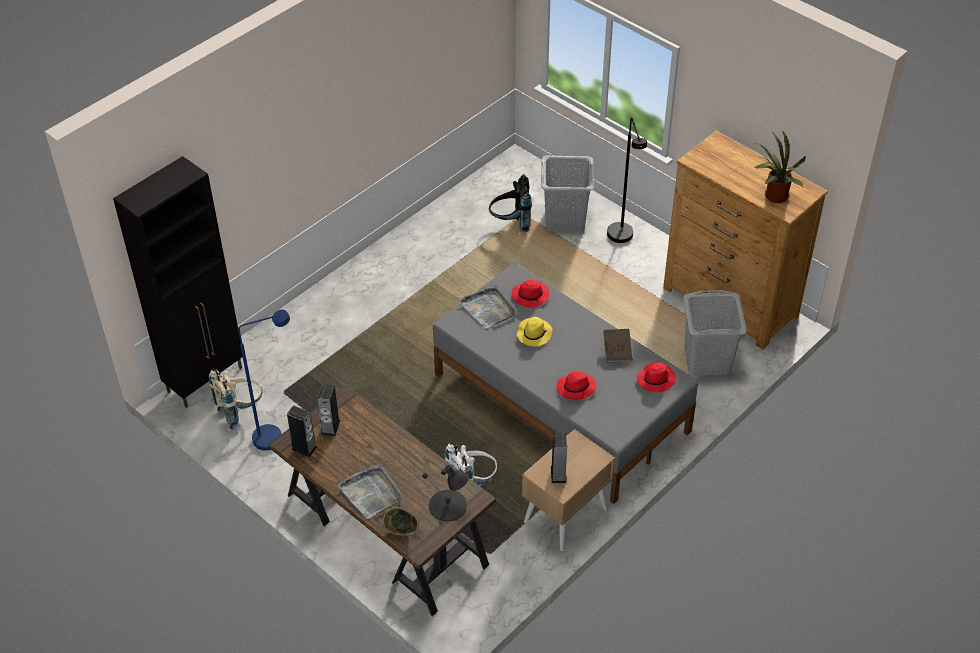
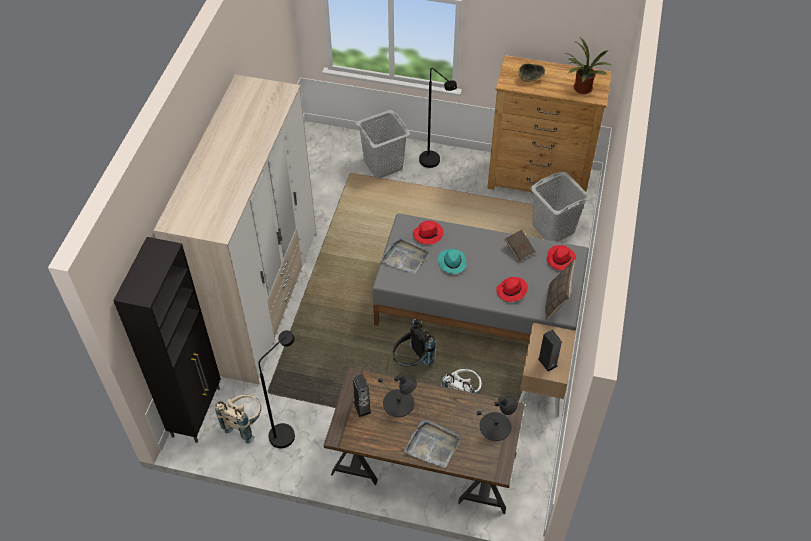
camera: 30 degrees left, 5 degrees up
(275, 435) = (286, 431): blue floor lamp -> black floor lamp
(304, 448) = (354, 434): speaker -> none
(341, 302) = (261, 299): none -> wardrobe
(368, 440) = (399, 403): none -> black table lamp
(401, 530) = (476, 463): bowl -> bowl (530, 79)
(511, 223) = (346, 183): black backpack -> black backpack (412, 361)
(534, 333) = (452, 262): yellow hat -> turquoise hat
(615, 421) = (556, 303): none -> pillow

